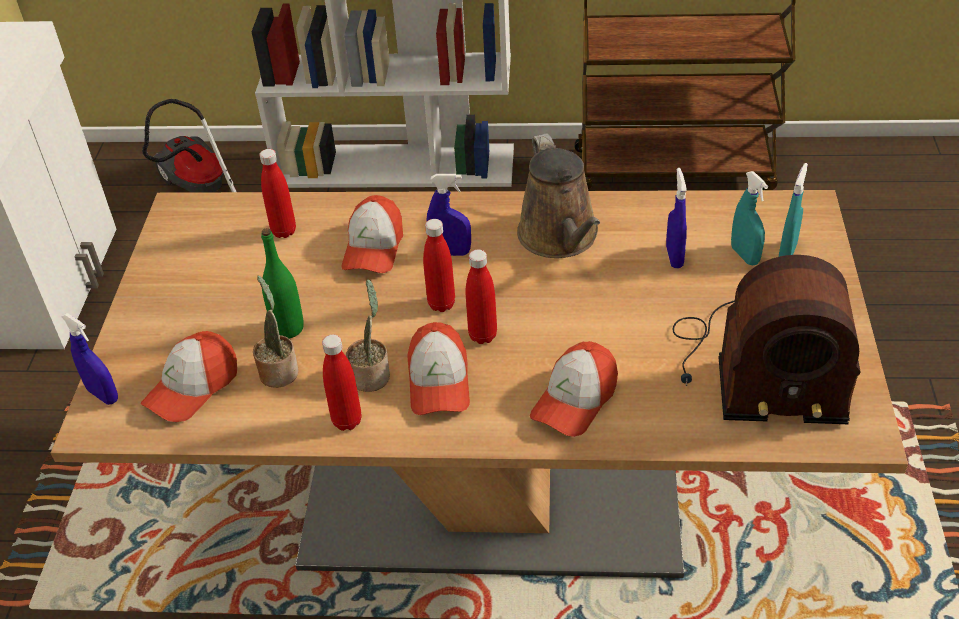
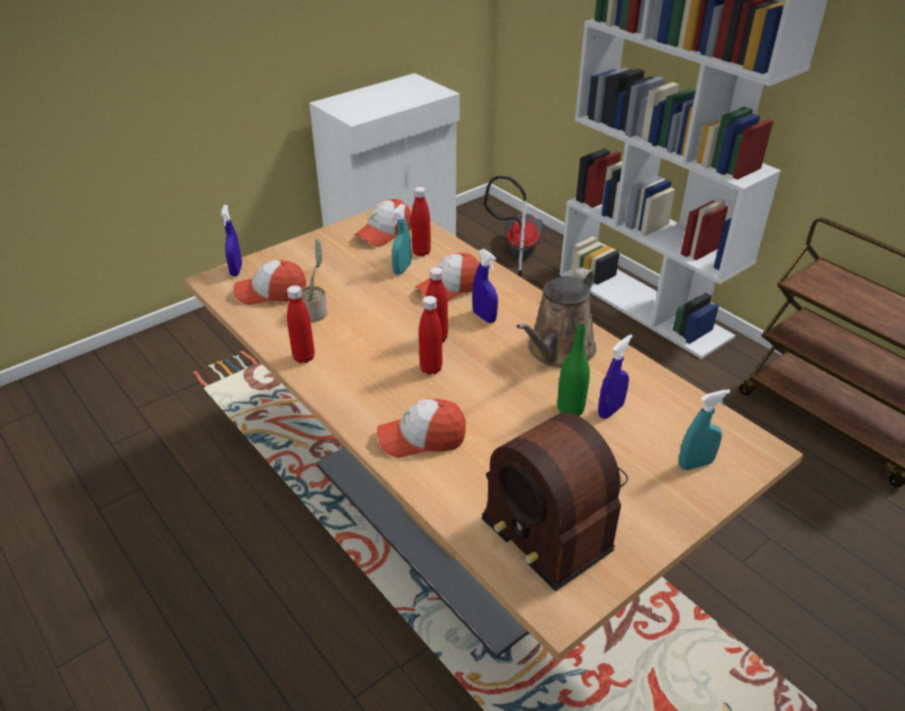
camera: 45 degrees right, 5 degrees down
(288, 328) = (350, 297): green bottle -> green bottle (570, 409)
(372, 375) = (349, 346): potted plant -> none
(439, 382) = (372, 373): cap -> cap (384, 233)
(745, 255) = (660, 444): turquoise spray bottle -> turquoise spray bottle (402, 269)

